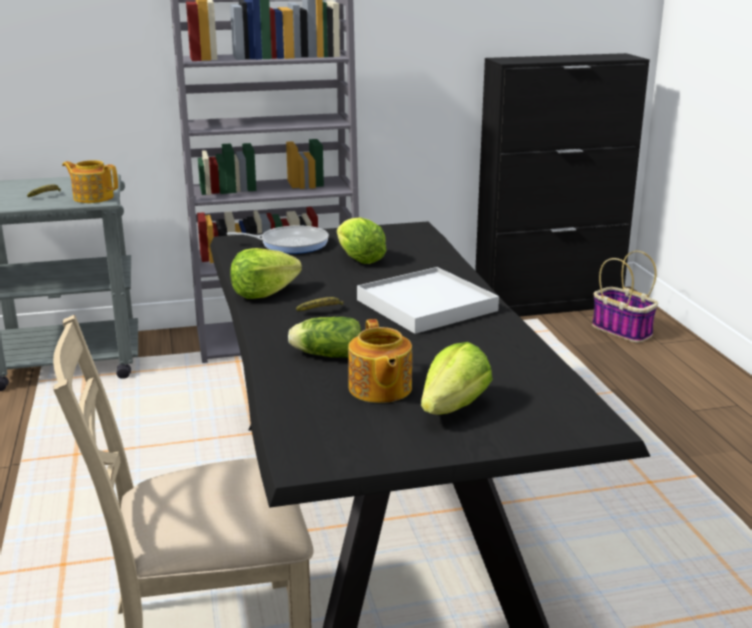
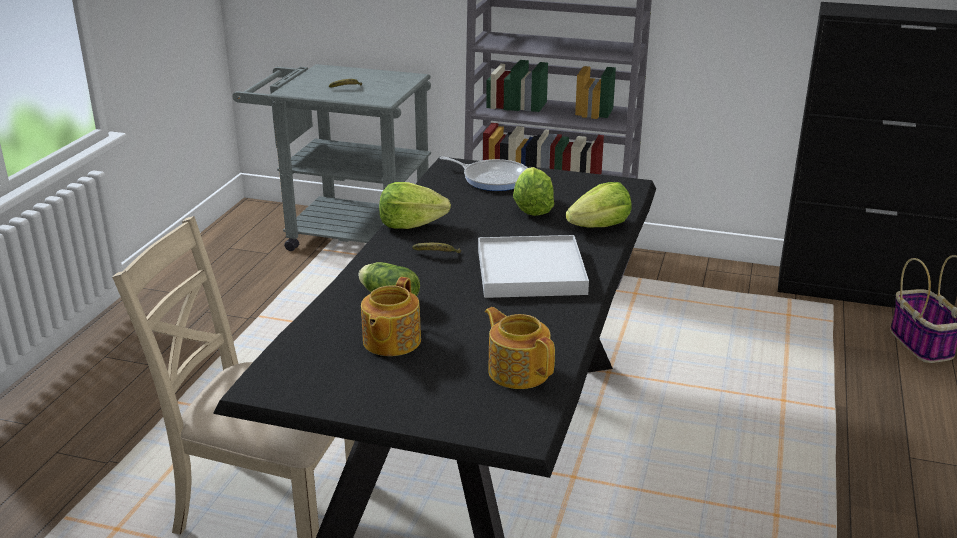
camera: 30 degrees right, 5 degrees up
(93, 197) = (379, 97): teapot -> teapot (518, 371)
(453, 408) = (426, 377): lettuce -> lettuce (600, 226)

